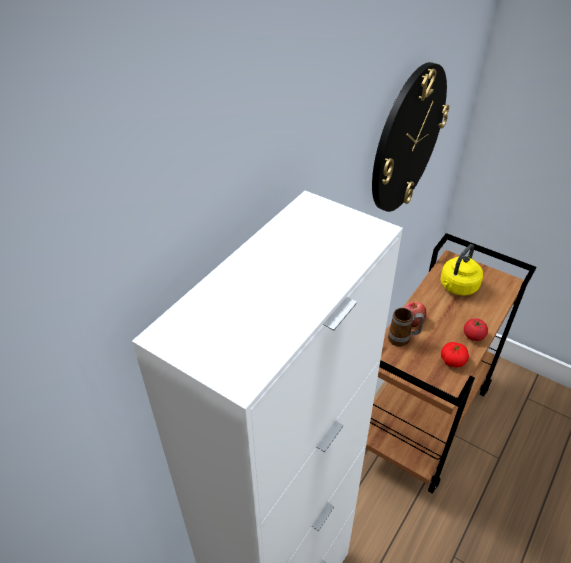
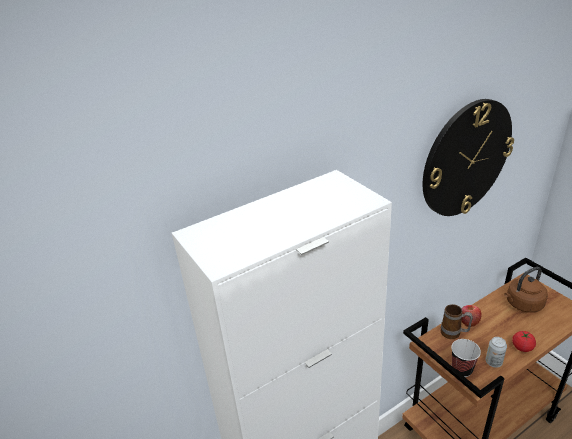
camera: 25 degrees right, 10 degrees down
(425, 378) = (462, 369): none -> cup
(453, 360) = (493, 362): tomato -> can
(457, 287) = (522, 304): yellow kettle -> brown kettle

